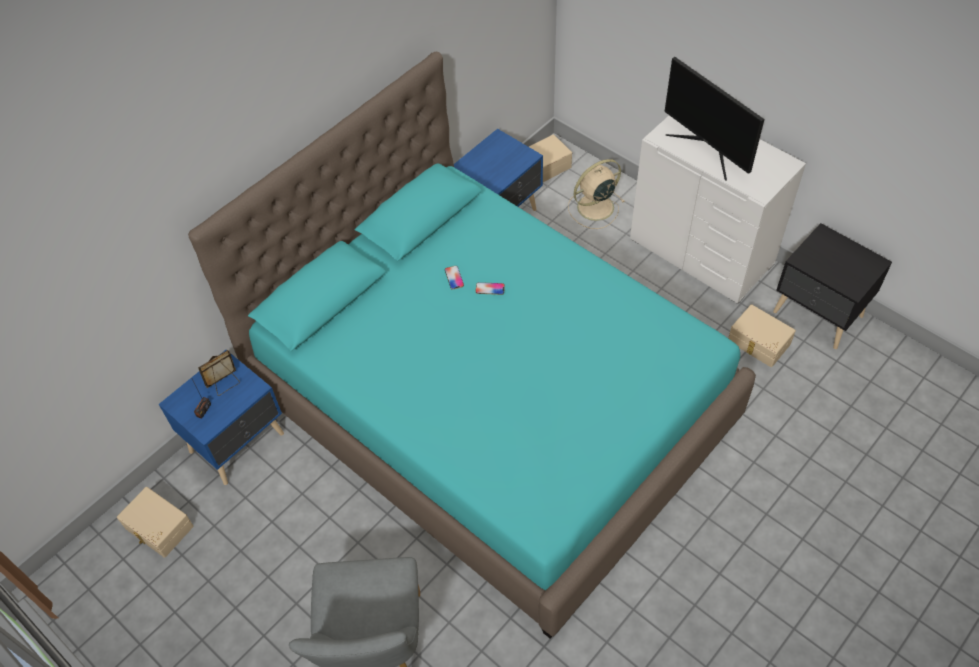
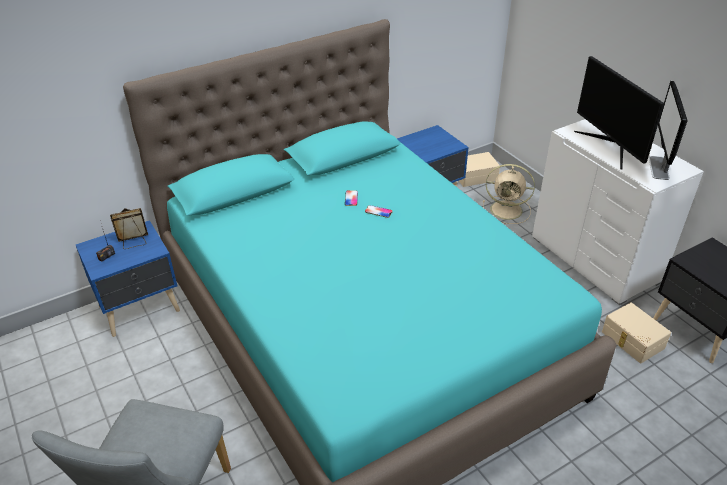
camera: 15 degrees right, 15 degrees down
(158, 528) = (42, 355): beige storage box -> none
(594, 208) = (507, 210): beige fan -> beige fan turned 150 degrees counterclockwise
(762, 169) = (658, 168): none -> monitor

